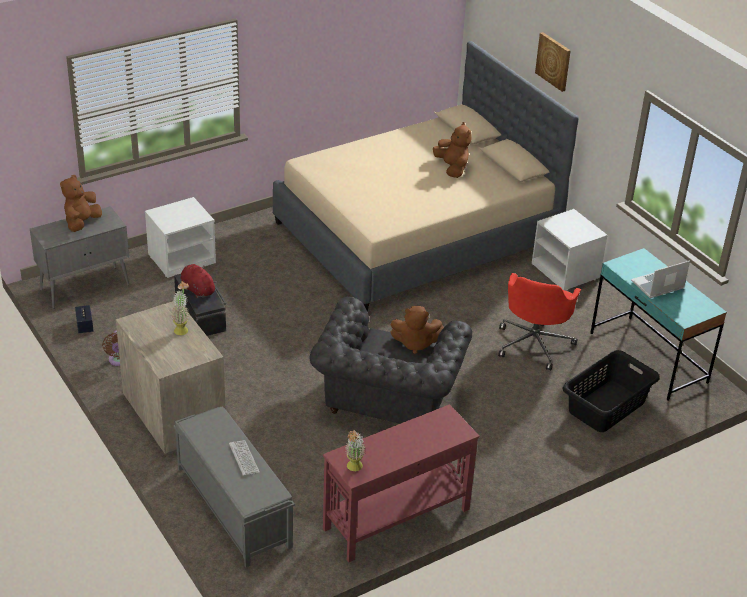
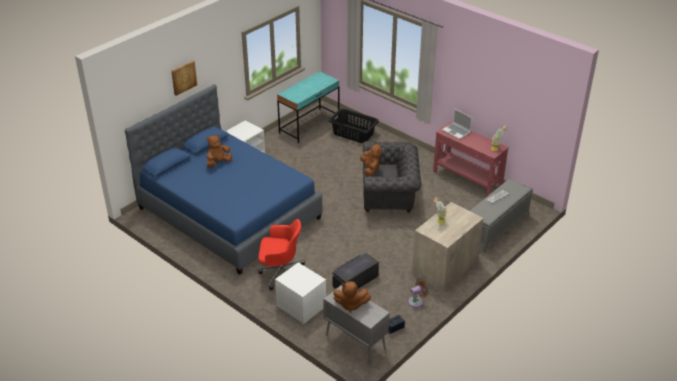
camera: 105 degrees left, 0 degrees up
(197, 289) = (355, 267): red plush toy -> none
(416, 234) = (229, 213): beige bed -> blue bed
(534, 343) = (316, 158): red office chair -> red office chair (280, 273)
(657, 286) = (308, 88): laptop -> laptop (456, 131)

